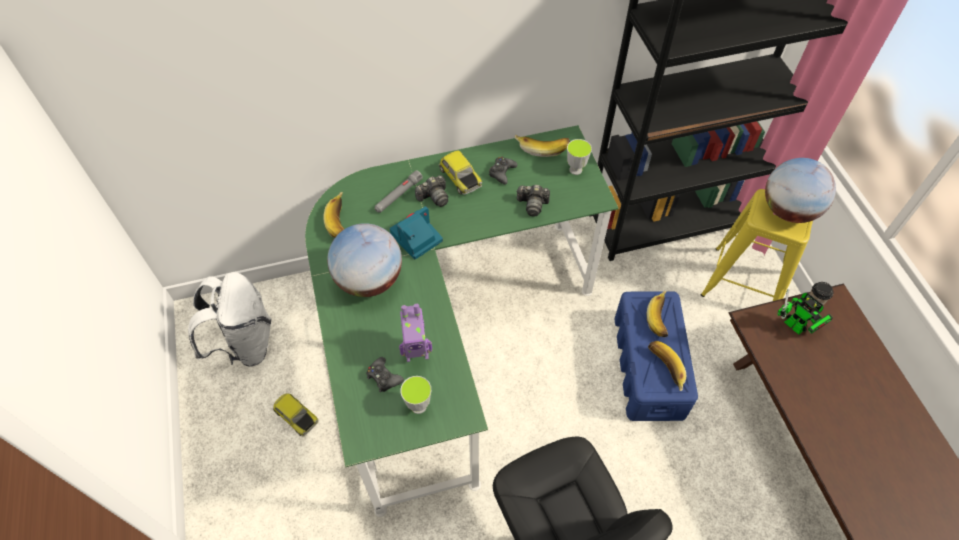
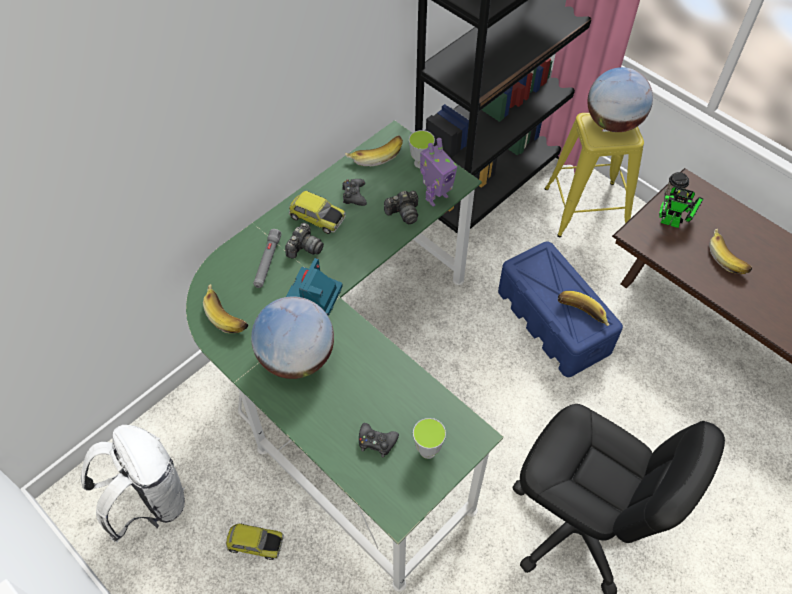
camera: 30 degrees left, 0 degrees up
(416, 352) = (391, 402): toy robot -> toy robot (435, 197)
(661, 318) = (550, 271): banana -> banana (728, 257)

